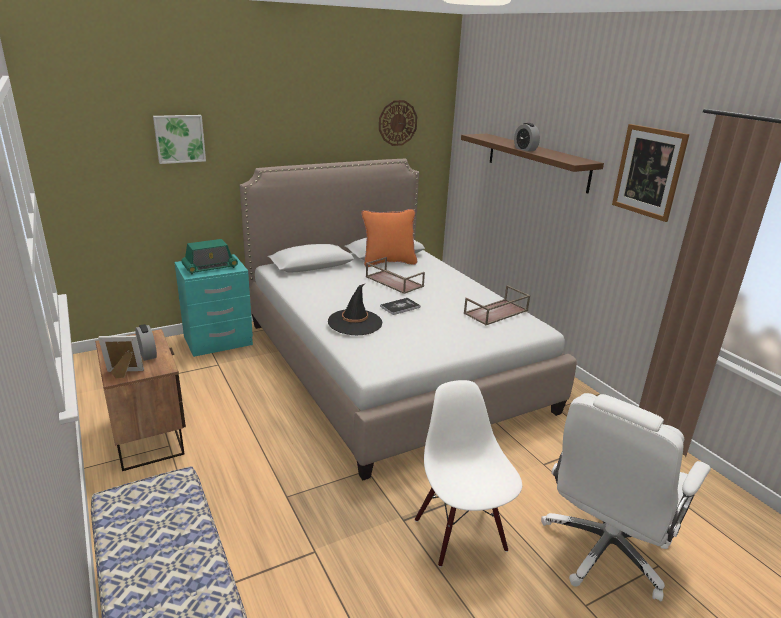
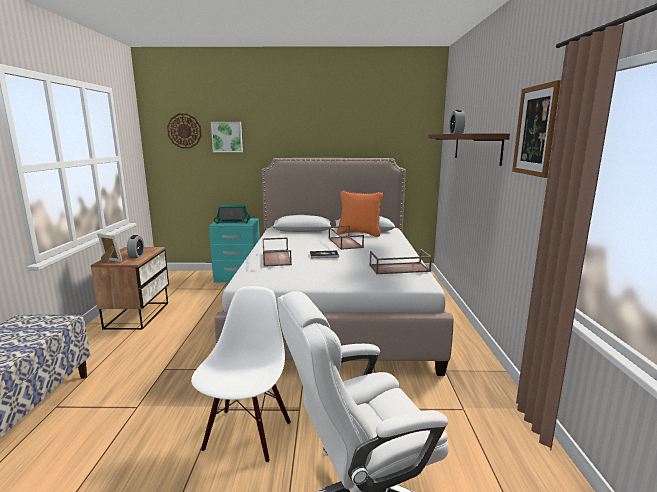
camera: 30 degrees right, 10 degrees down
(355, 322) = (275, 257): black hat -> brown tray
(397, 123) = (390, 131): wall clock -> wall clock (184, 131)

